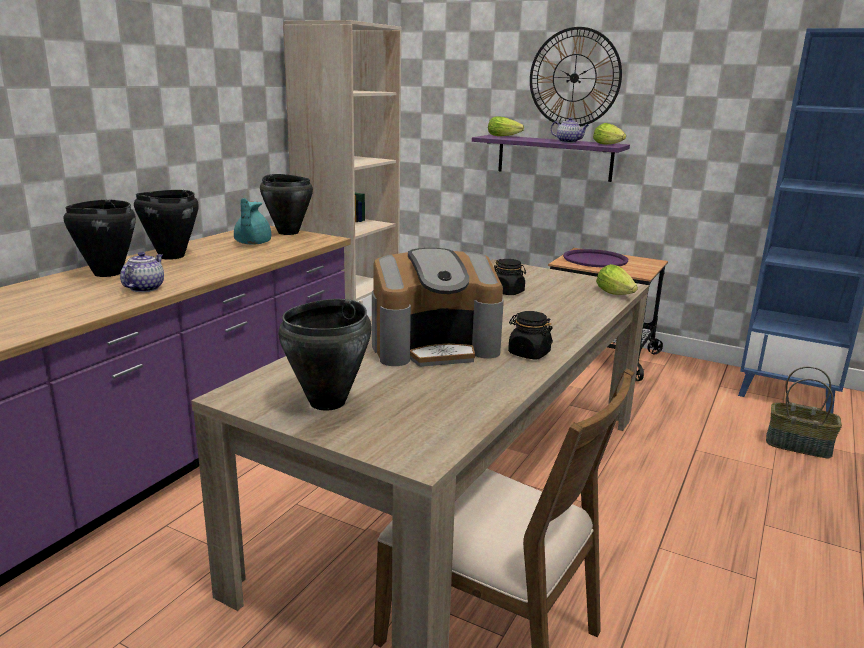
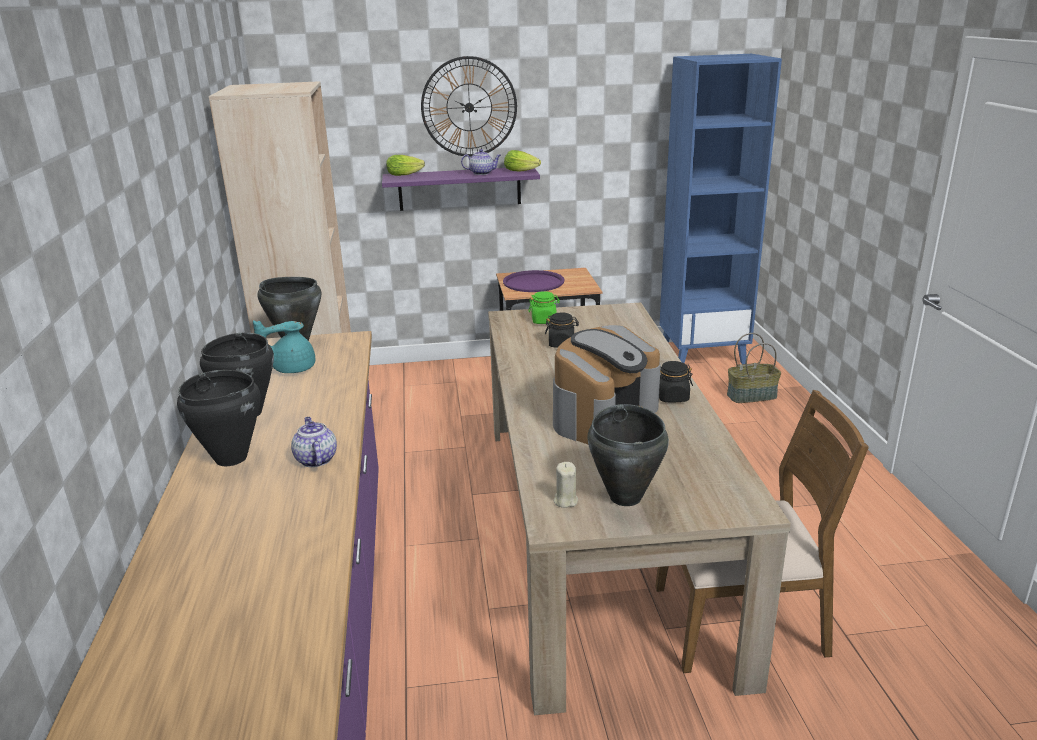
camera: 35 degrees left, 5 degrees up
(252, 243) = (292, 368): turquoise teapot -> turquoise teapot turned 105 degrees clockwise
(278, 385) = (565, 500): none -> beige candle
(526, 275) = (544, 321): none -> green jar
(616, 294) = (635, 319): lettuce -> none

